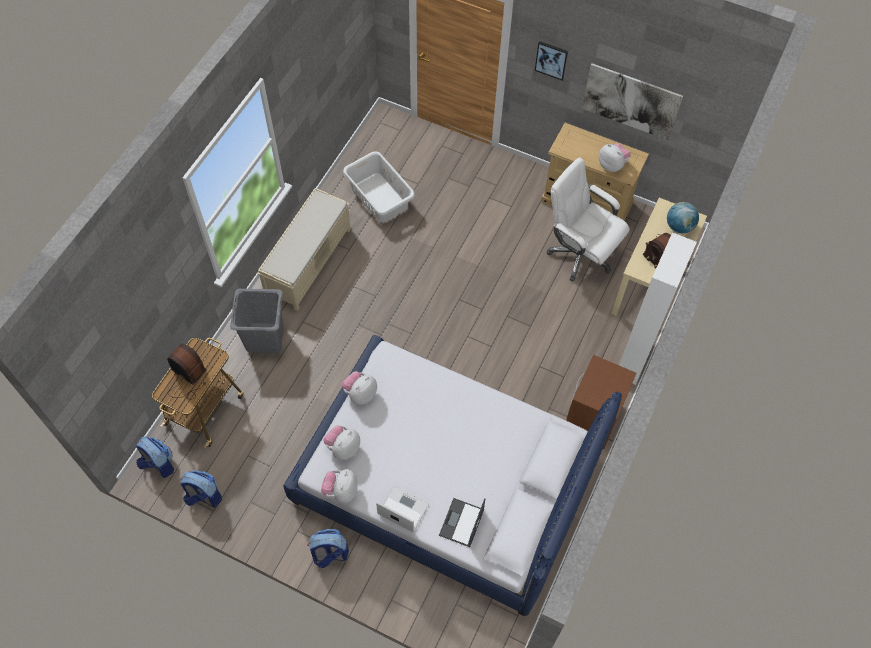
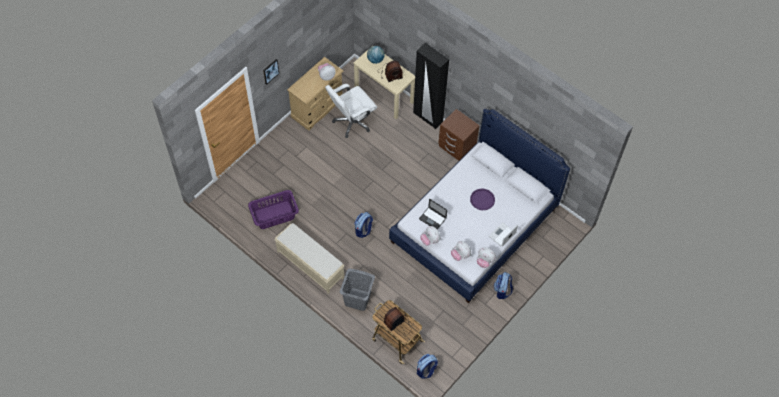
camera: 75 degrees left, 0 degrees up
(204, 496) = (453, 348): backpack -> backpack (363, 230)
(379, 197) = (274, 215): white laundry basket -> purple laundry basket
(461, 523) = (516, 210): laptop -> laptop (433, 218)
(465, 460) = (482, 199): none -> purple tray
(631, 101) = (307, 46): picture -> none
(634, 359) = (427, 117): white wardrobe -> black wardrobe

